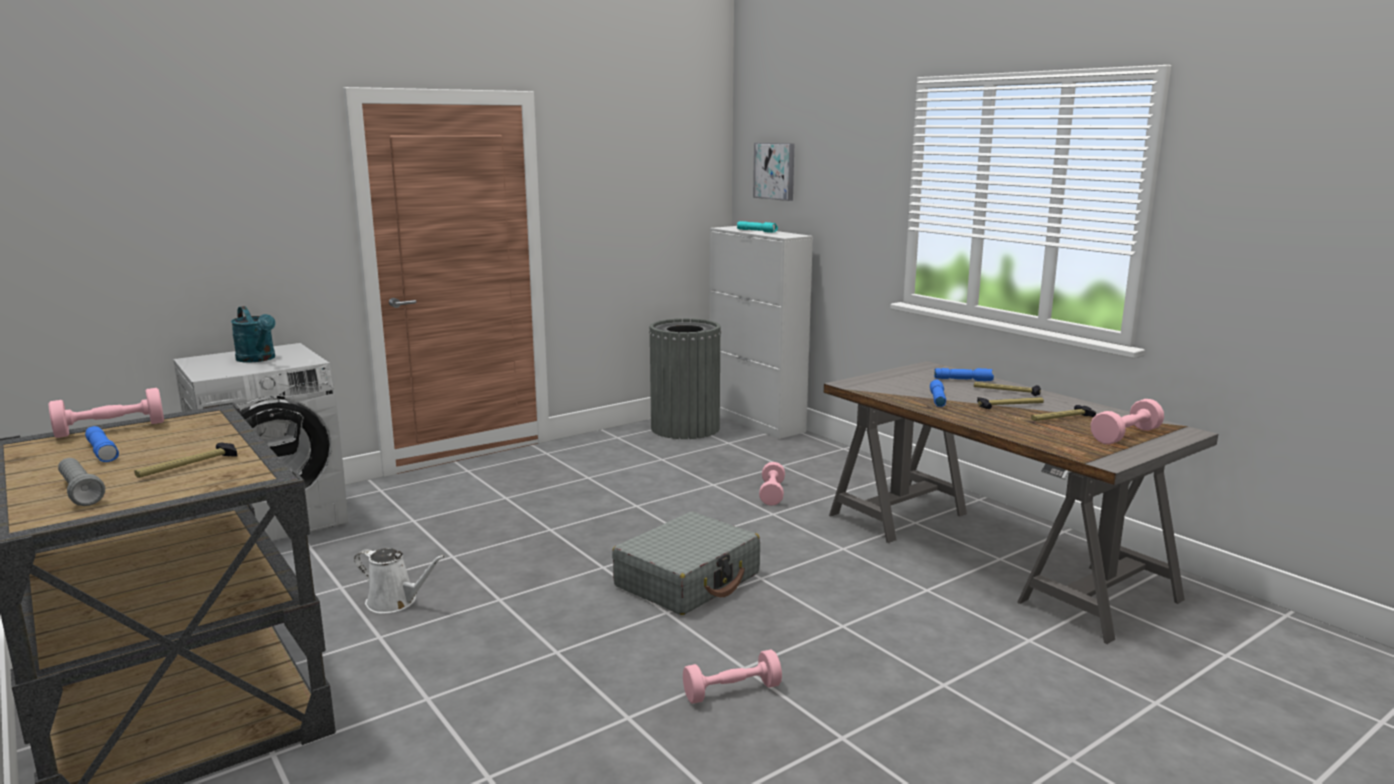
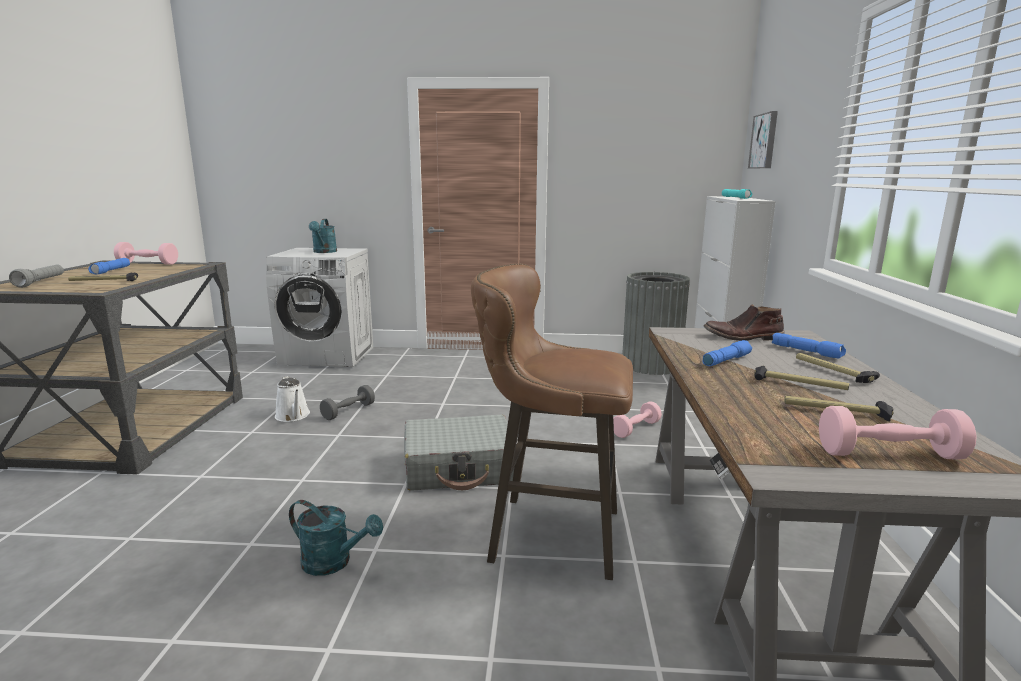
camera: 40 degrees right, 0 degrees up
(456, 573) = (348, 411): none -> grey dumbbell
(732, 692) = (334, 563): pink dumbbell -> turquoise watering can
(847, 598) = (548, 534): none -> brown stool
(904, 377) = (743, 337): none -> brown boot

